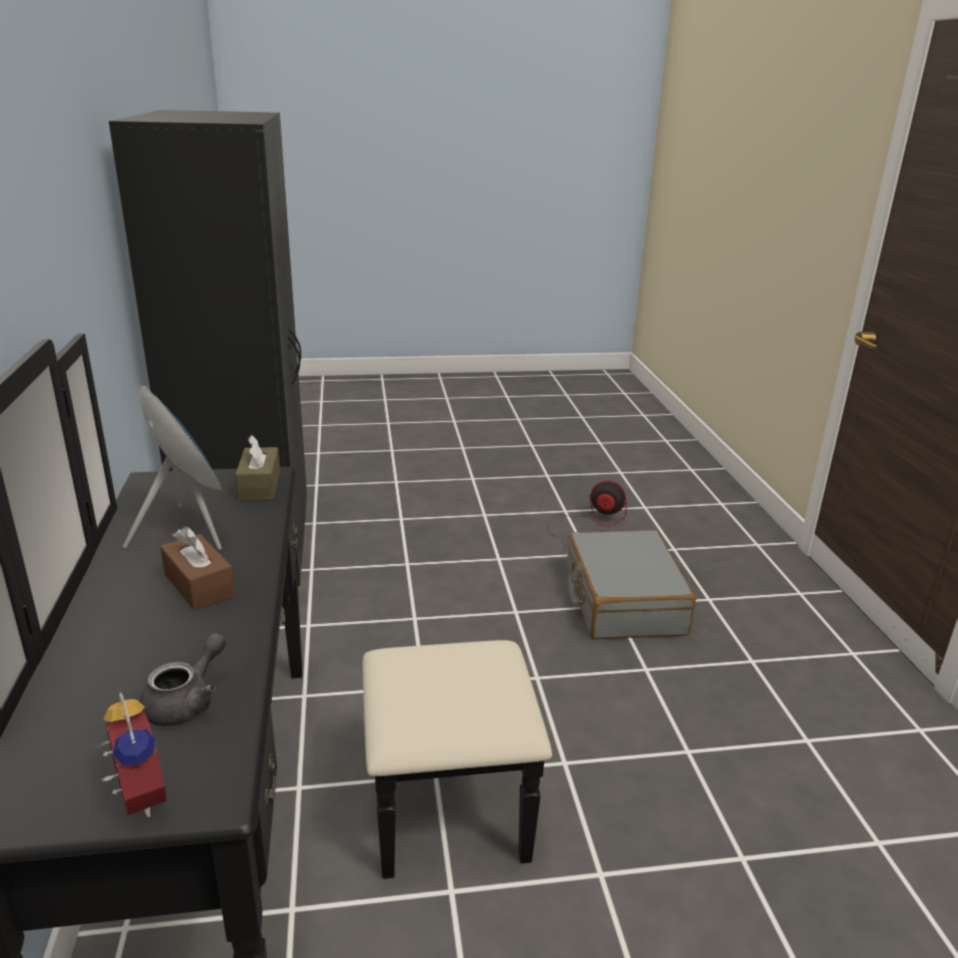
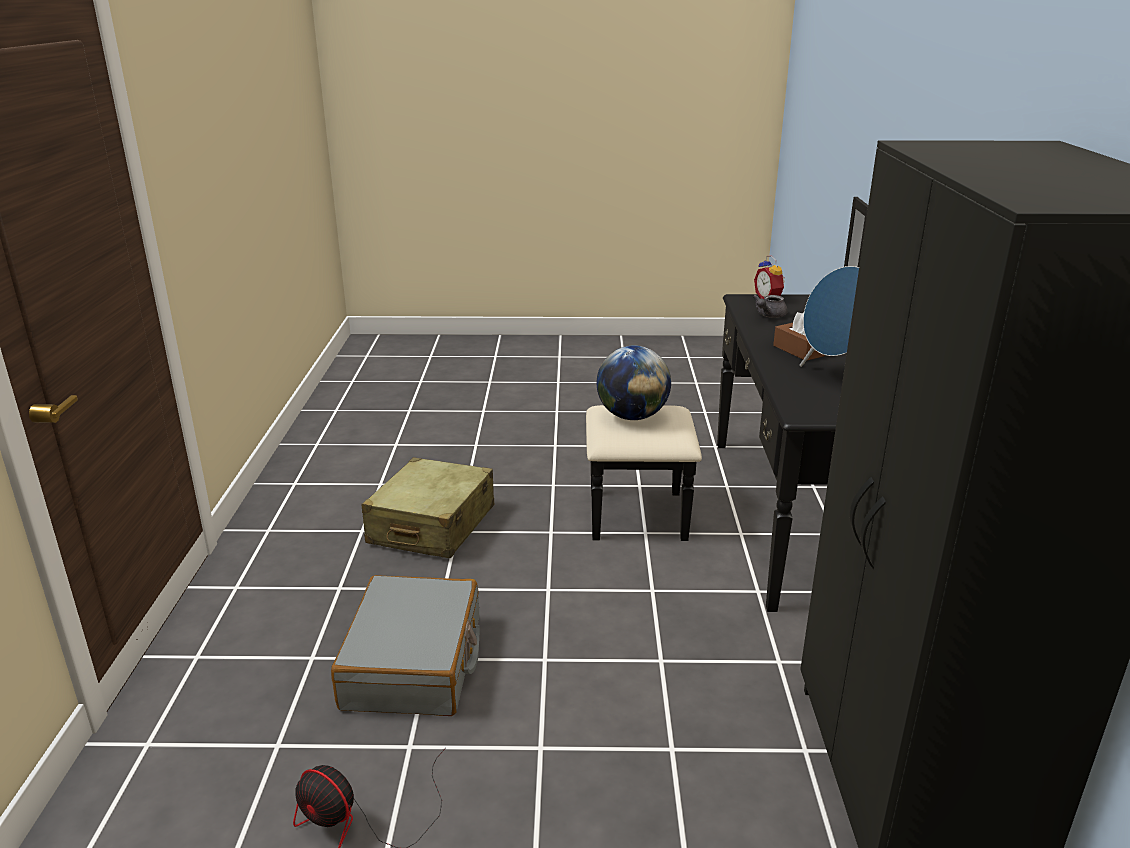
camera: 170 degrees left, 0 degrees up
(259, 485) = (804, 407): brown tissue box -> none
(466, 691) = (632, 416): none -> globe
(727, 758) = (431, 525): none -> beige suitcase

